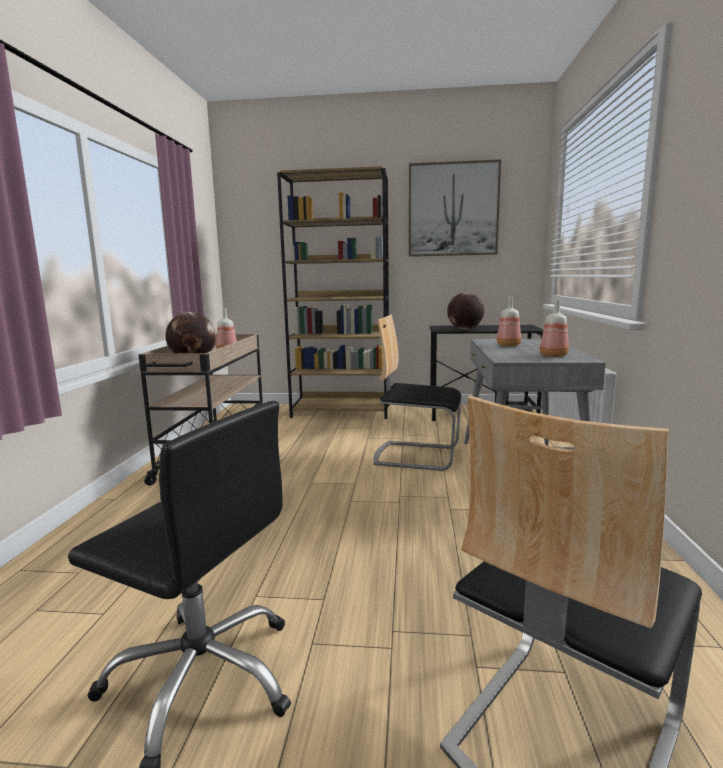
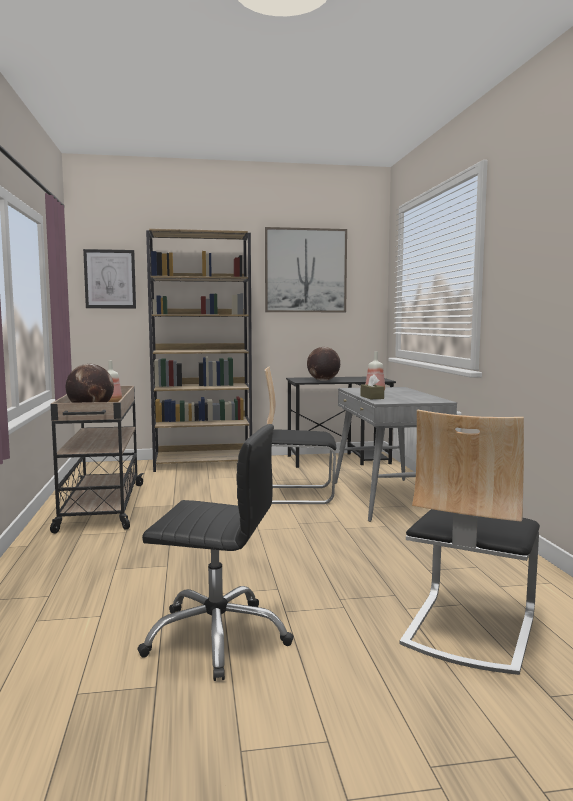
camera: 15 degrees left, 5 degrees down
(255, 227) = (110, 279): none -> picture
(498, 352) = (372, 397): none -> brown tissue box
(552, 356) = (416, 399): bottle -> none

